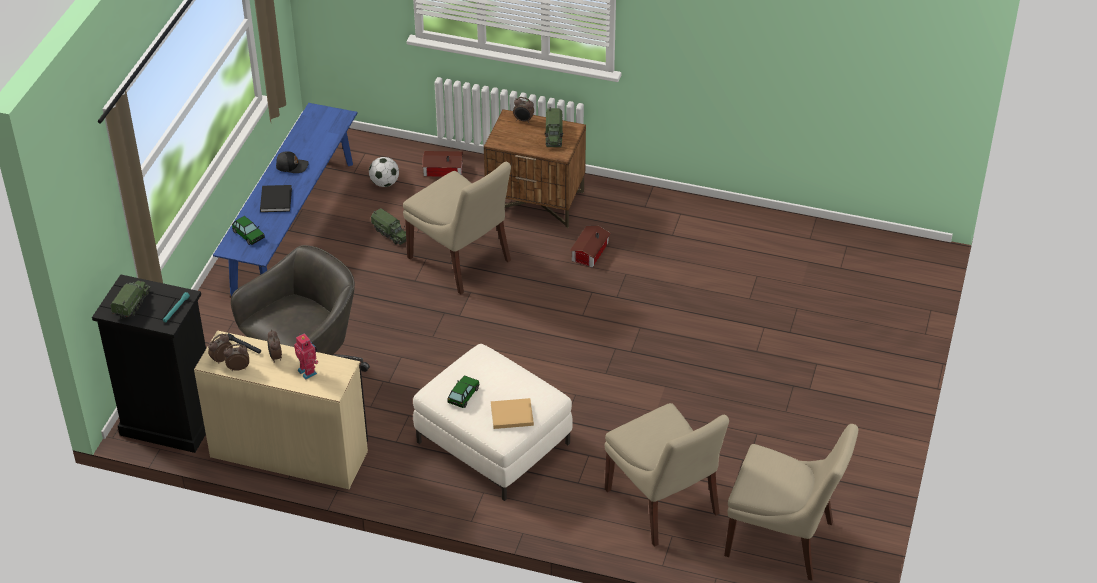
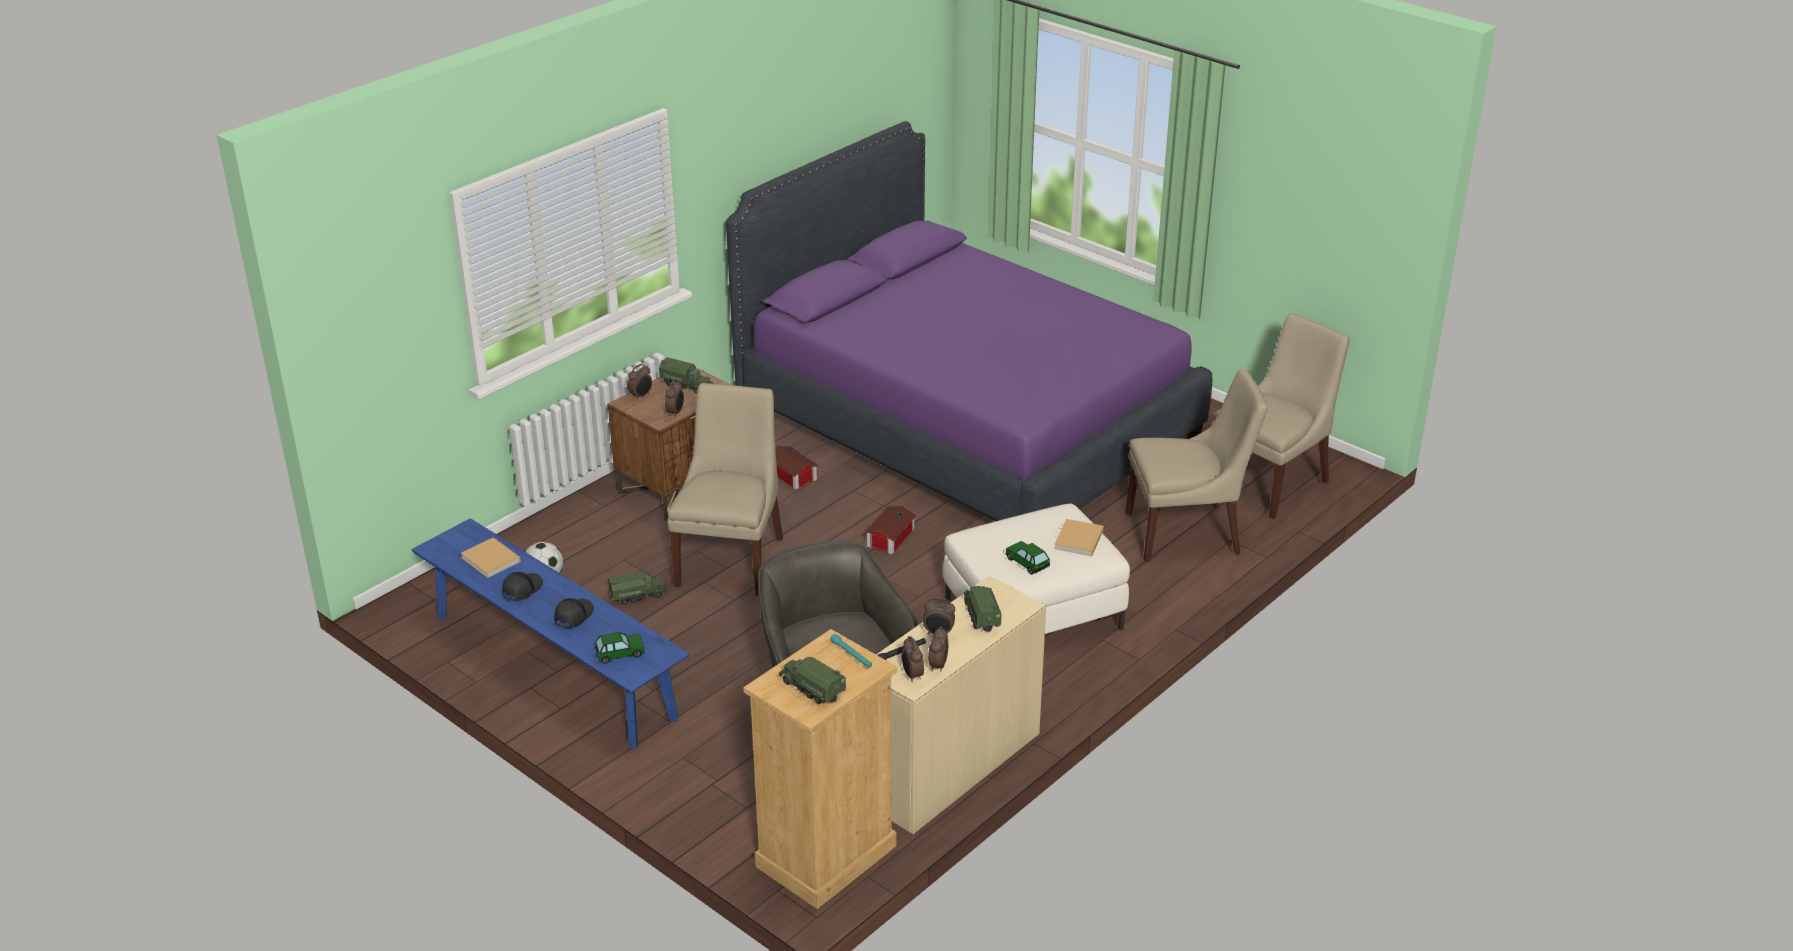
camera: 65 degrees left, 10 degrees down
(169, 422) = (826, 857): black dresser -> beige dresser
(276, 199) = (573, 616): black book -> black cap
(308, 371) = (981, 615): toy robot -> toy truck
(315, 140) = (491, 560): none -> beige book
(442, 168) = (561, 531): toy house -> toy house (888, 538)
(461, 261) = (731, 559): beige chair -> beige chair turned 60 degrees counterclockwise
(512, 144) = (675, 413): none -> alarm clock
(733, 323) = (967, 424): none -> purple bed

